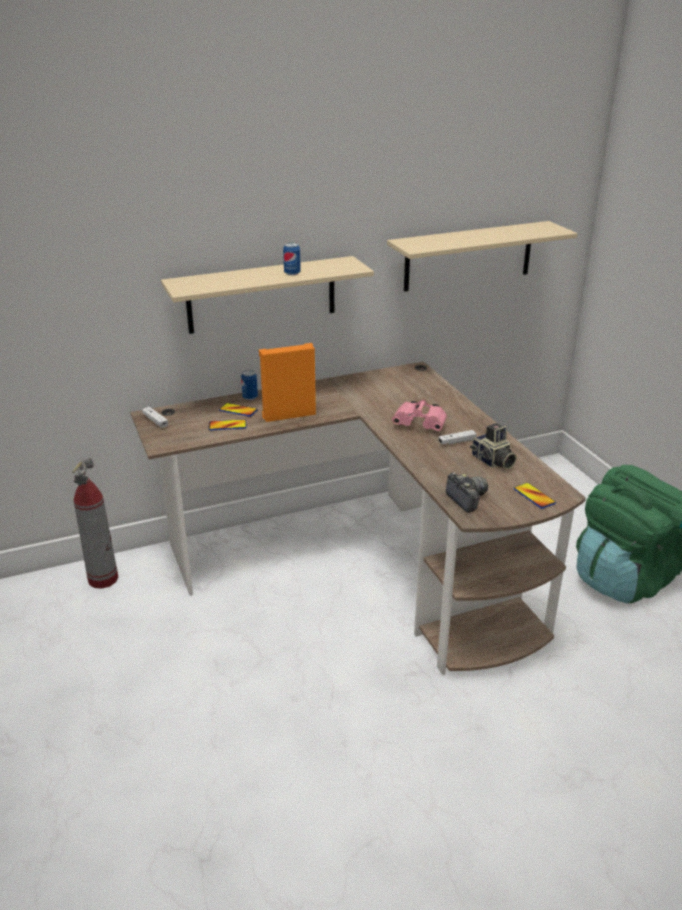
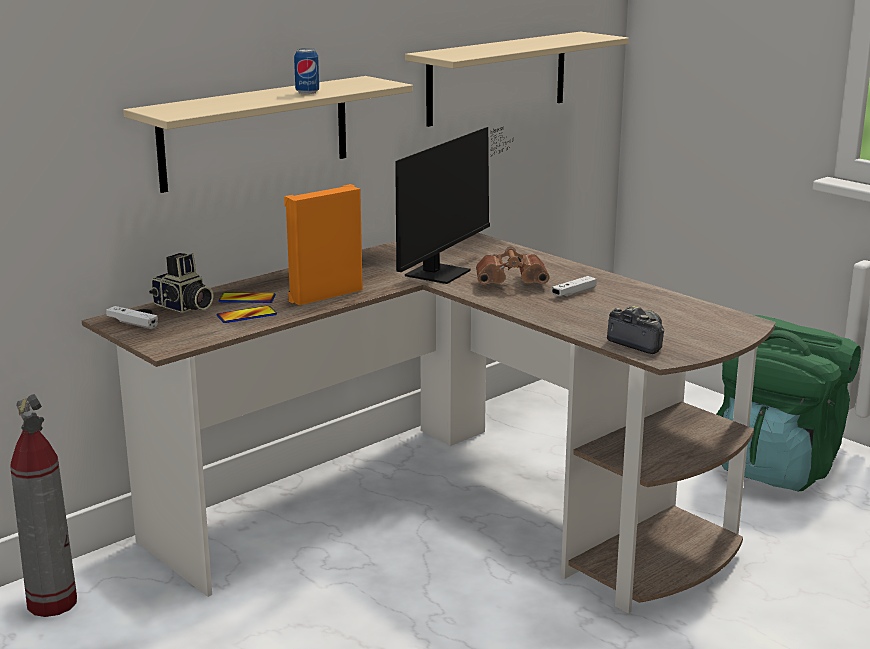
camera: 20 degrees left, 10 degrees down
(250, 397) = (251, 285): can -> none
(383, 405) = (444, 271): none -> monitor
(421, 425) = (513, 283): pink binoculars -> brown binoculars
(492, 461) = (635, 305): camera -> camera (183, 307)
(534, 496) = (716, 328): phone -> none

